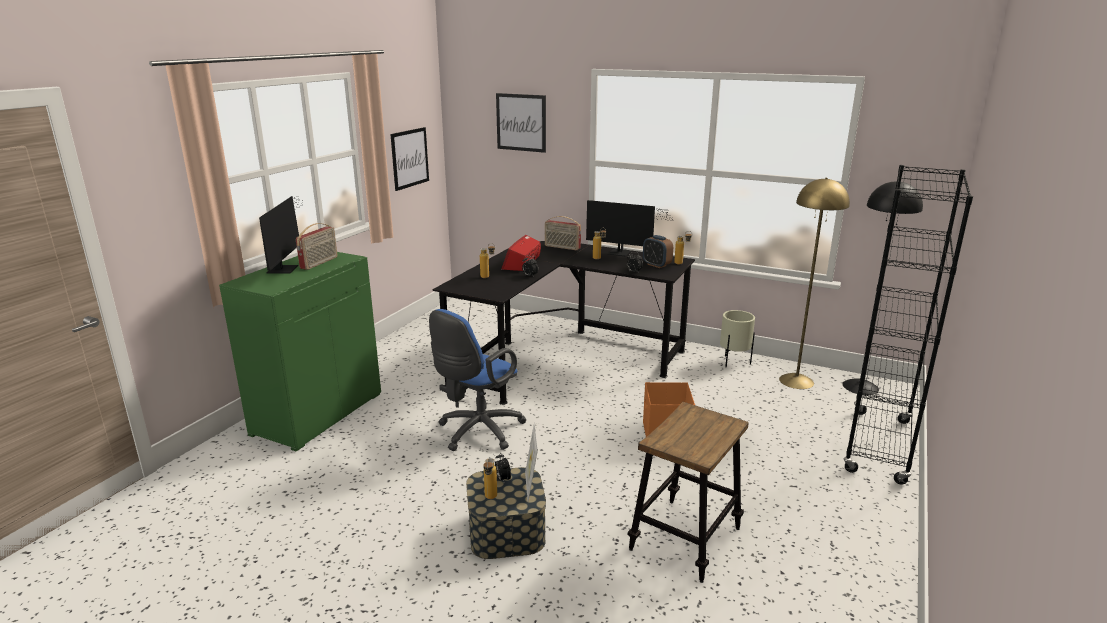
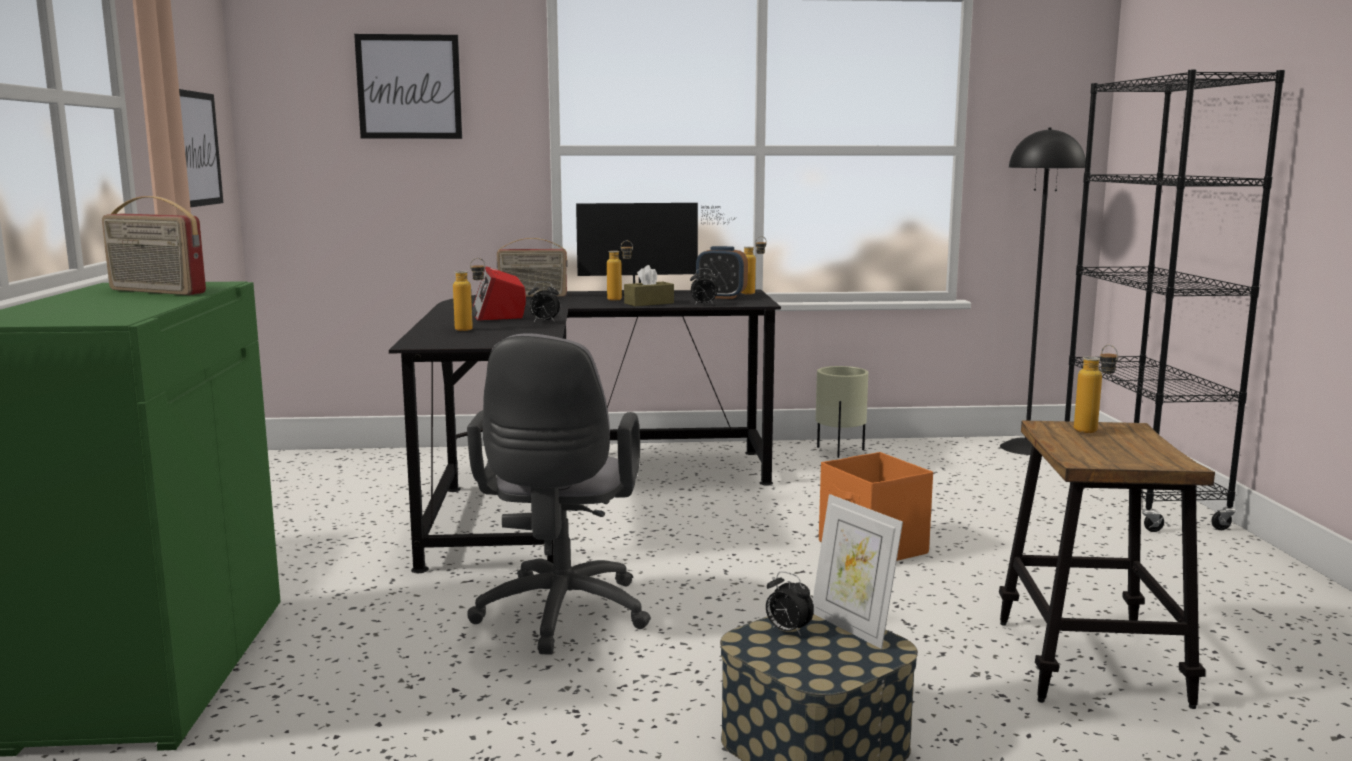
camera: 30 degrees left, 10 degrees down
(285, 268) = (78, 301): monitor -> none
(319, 263) = (156, 292): radio -> radio turned 120 degrees clockwise
(477, 432) = (560, 617): blue office chair -> grey office chair
(490, 499) = (811, 663): bottle -> bottle (1093, 433)
(608, 265) = (649, 303): none -> brown tissue box
(796, 381) = (946, 456): yellow floor lamp -> none

